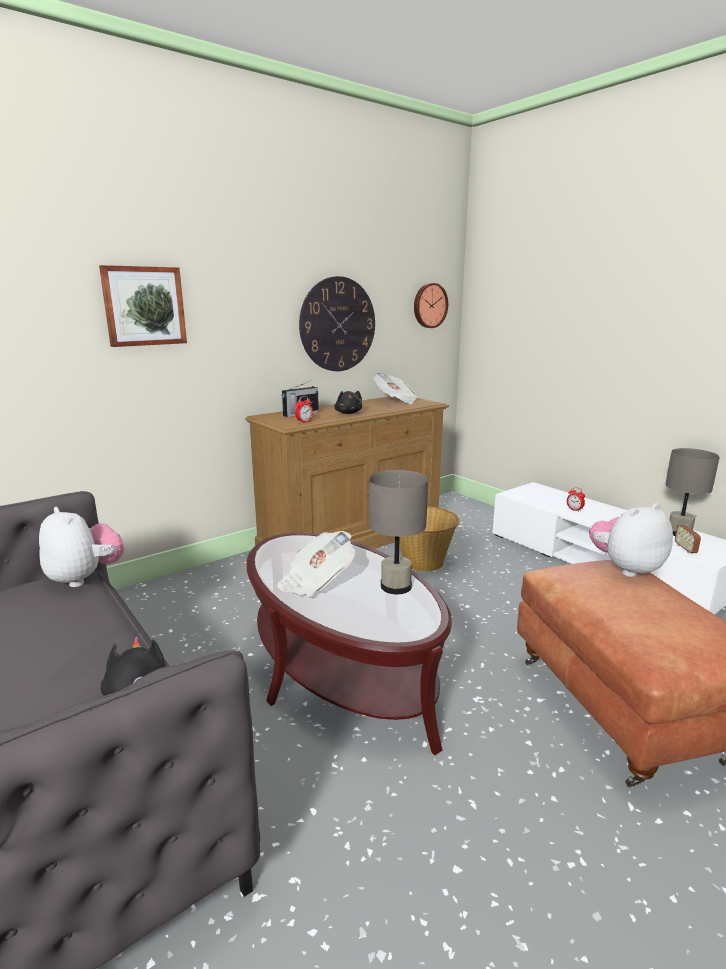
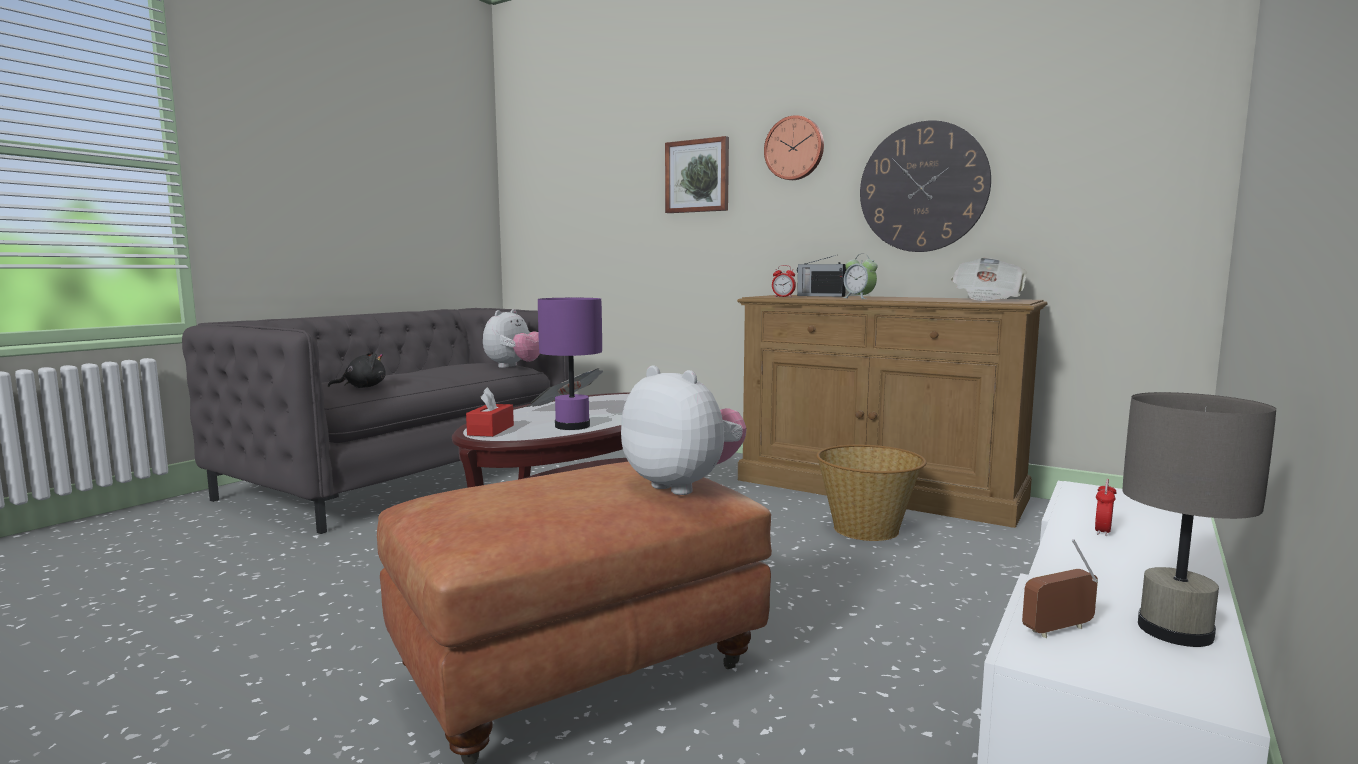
camera: 70 degrees right, 10 degrees down
(348, 413) = (859, 298): black plush toy -> alarm clock
(394, 626) = (491, 430): none -> red tissue box
(395, 586) = (573, 426): grey table lamp -> purple table lamp
(429, 305) = (1131, 148): wall clock -> wall clock (794, 148)

